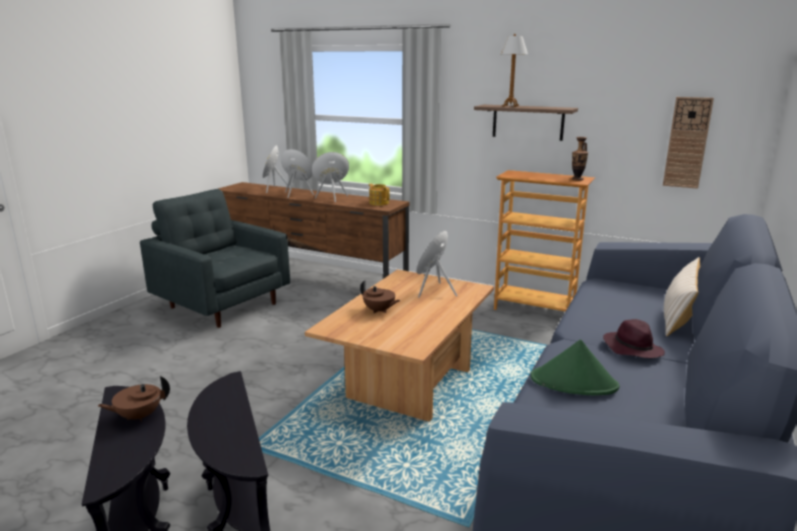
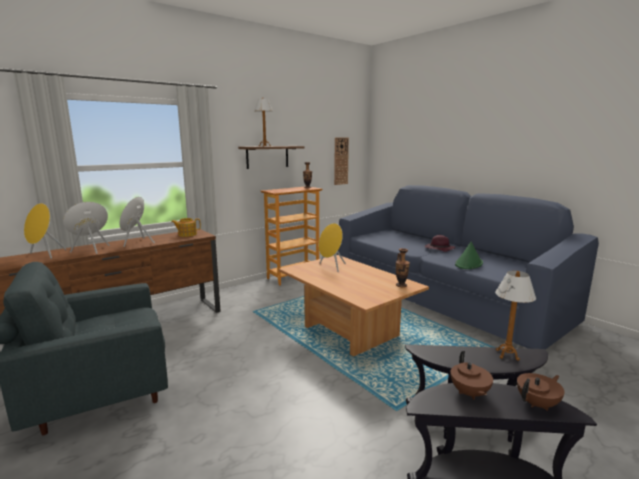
camera: 65 degrees left, 5 degrees down
(236, 440) = (507, 355): none -> table lamp
(379, 310) = (349, 284): brown teapot -> brown teapot (538, 404)
(406, 341) = (401, 285): none -> vase
(678, 316) = (409, 237): beige pillow -> none

